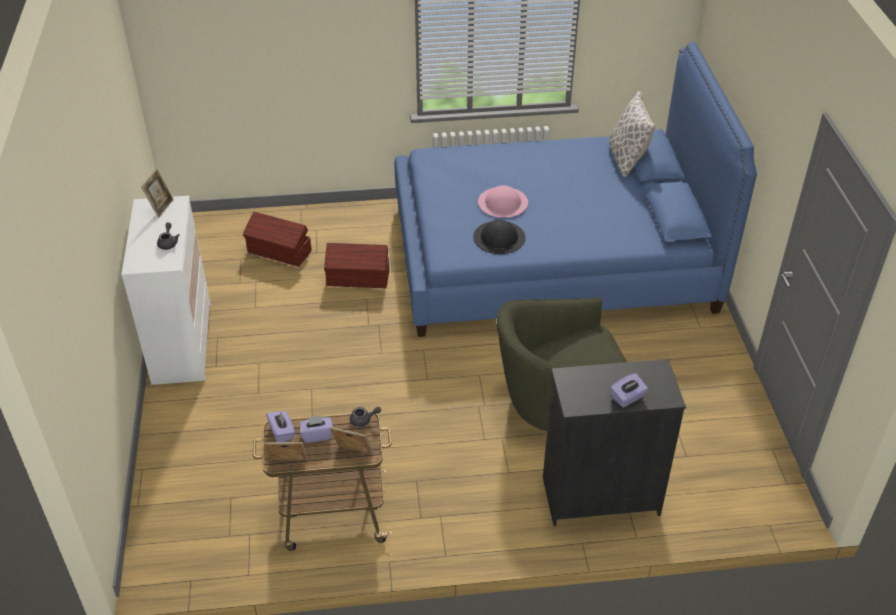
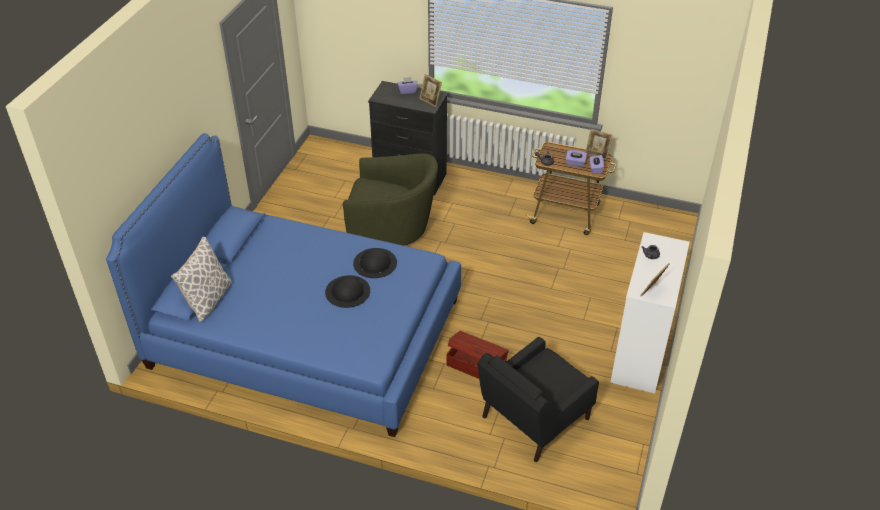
camera: 155 degrees left, 0 degrees up
(279, 252) = (533, 419): brown storage box -> black armchair
(353, 454) = (558, 149): picture frame -> picture frame (430, 101)
(502, 202) = (347, 291): pink hat -> black hat

